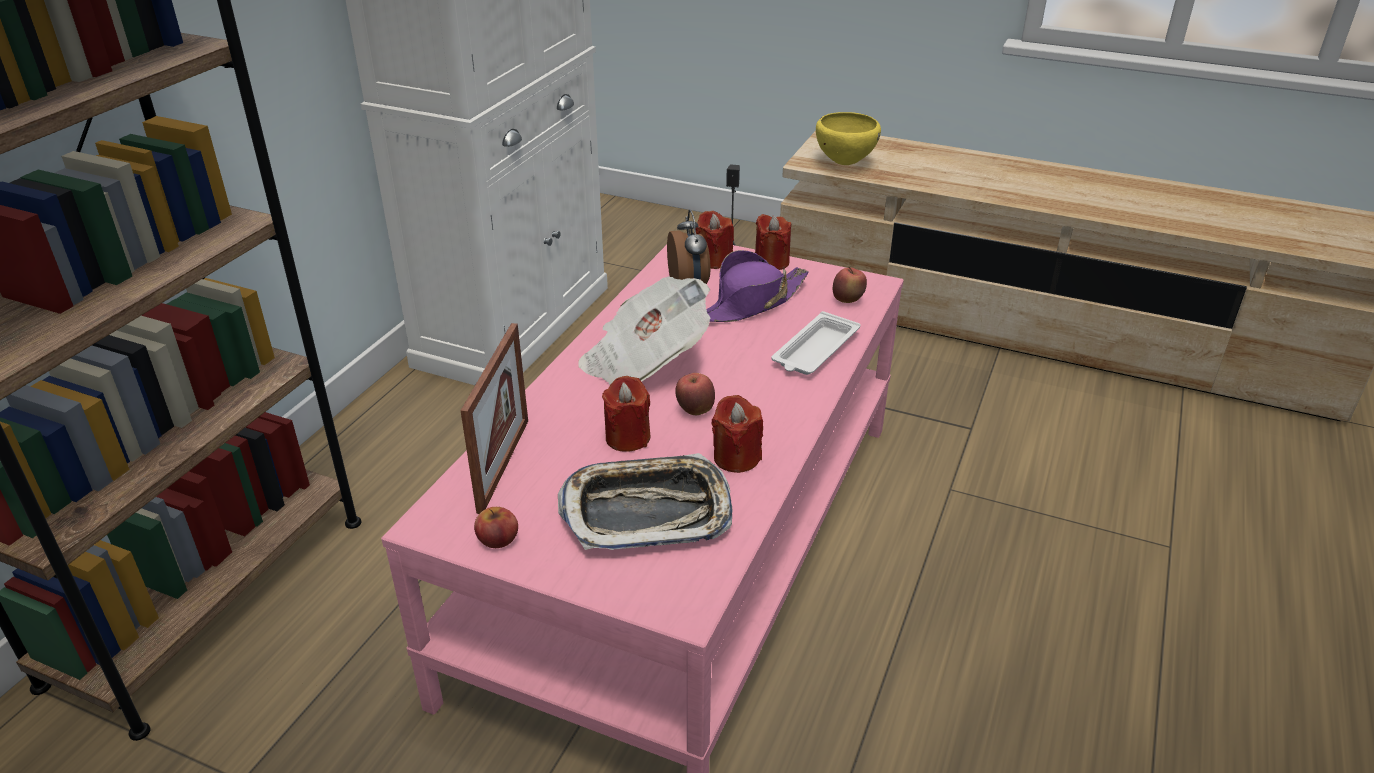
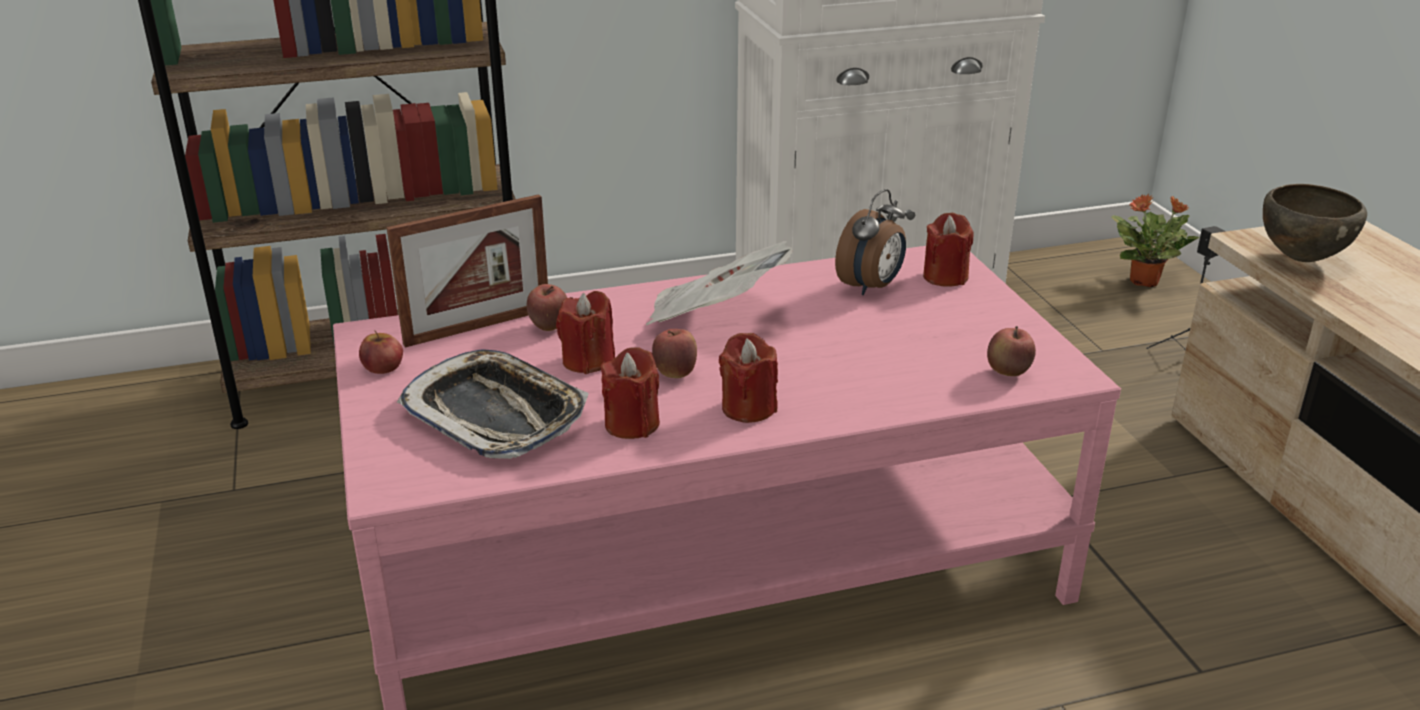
camera: 50 degrees right, 5 degrees down
(555, 433) = (549, 327): none -> apple
(645, 224) = (1145, 281): none -> potted plant
(750, 303) = (902, 326): purple hat -> none
(771, 262) = (1001, 304): red candle -> red candle (748, 408)
(814, 351) = (877, 392): white tray -> none
(844, 163) = (1300, 259): yellow bowl -> brown bowl

